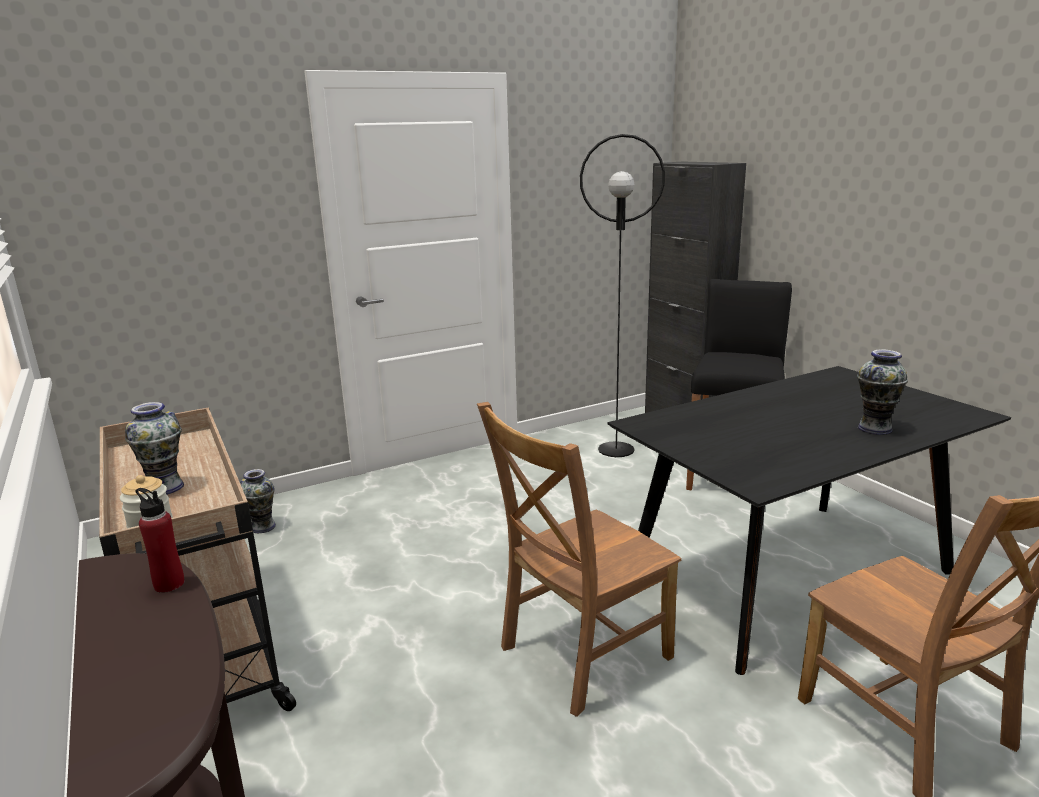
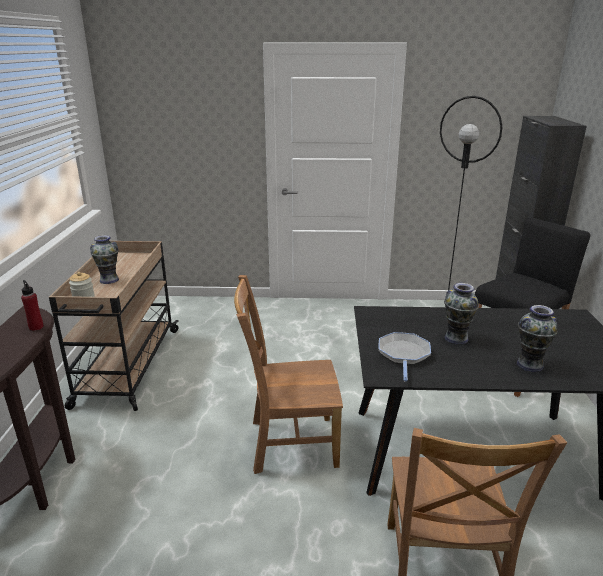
camera: 30 degrees right, 5 degrees up
(262, 527) = (201, 313): vase -> vase (456, 338)
(746, 456) = (403, 354): none -> frying pan

